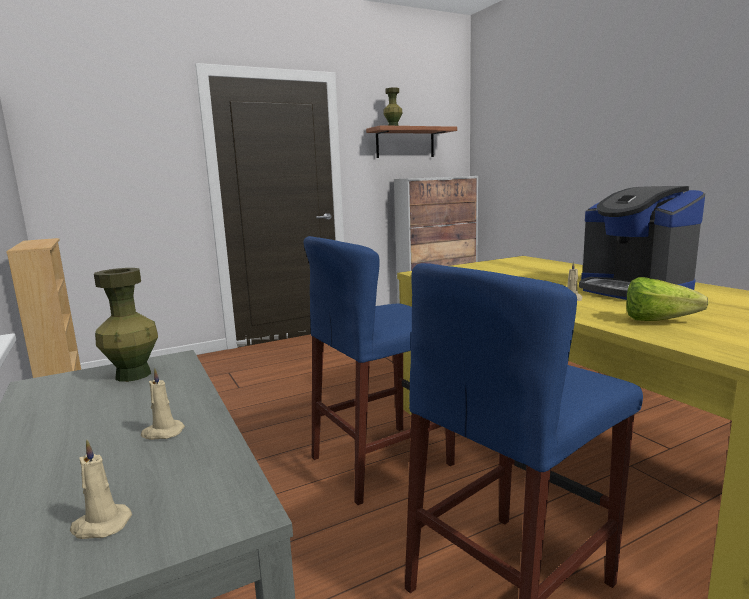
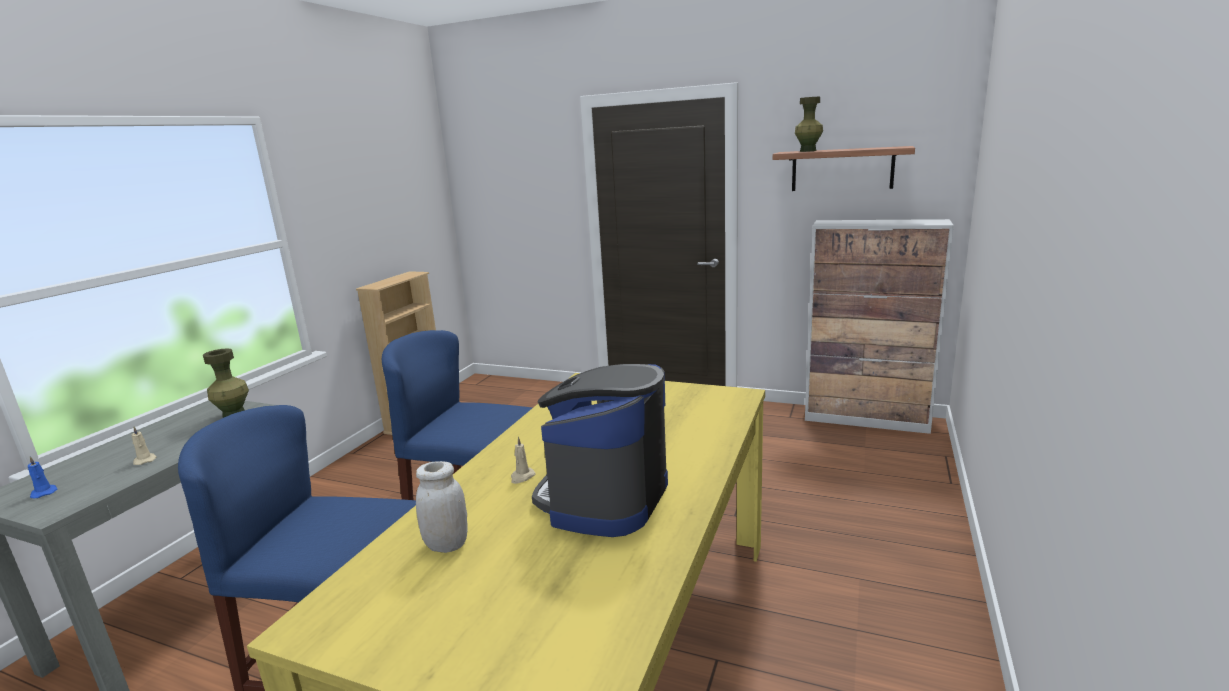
camera: 50 degrees right, 5 degrees up
(100, 525) = (44, 492): beige candle -> blue candle
(664, 321) = (447, 545): lettuce -> white jar

